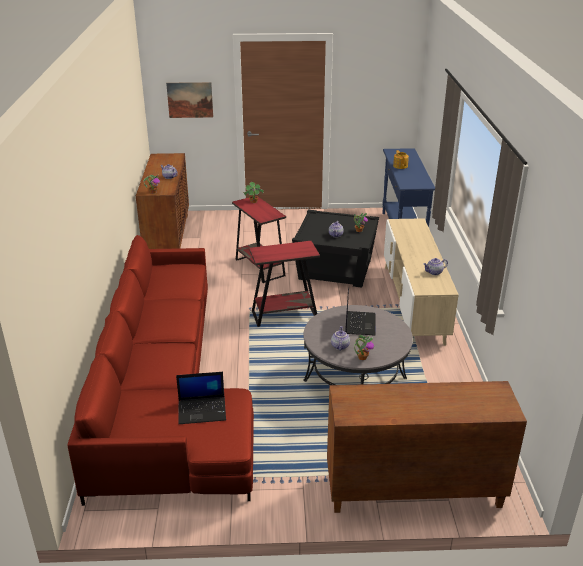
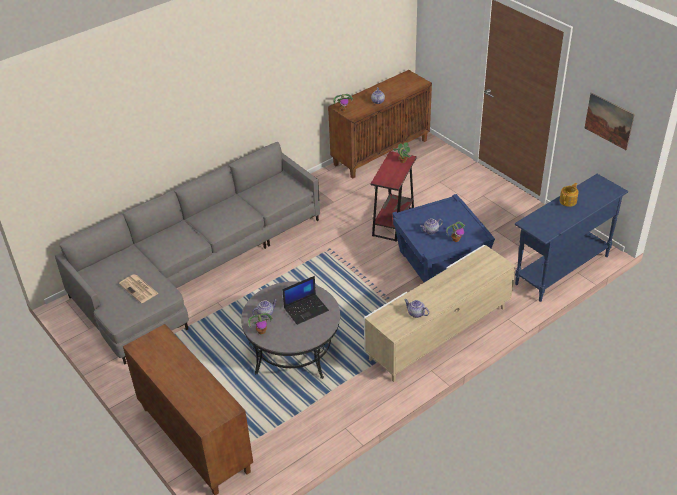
camera: 55 degrees right, 10 degrees up
(166, 393) = (192, 269): red sofa -> grey sofa
(190, 100) = (448, 35): picture -> picture (609, 121)
(202, 410) = (139, 289): laptop -> newspaper
(284, 315) = (340, 271): red side table -> none
(335, 269) = (440, 262): black side table -> blue side table

